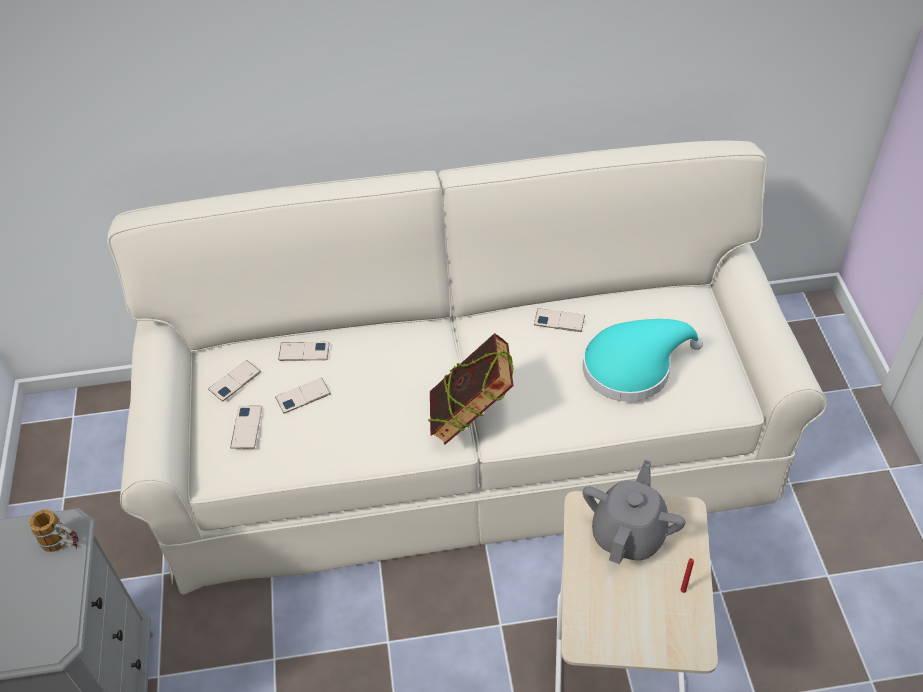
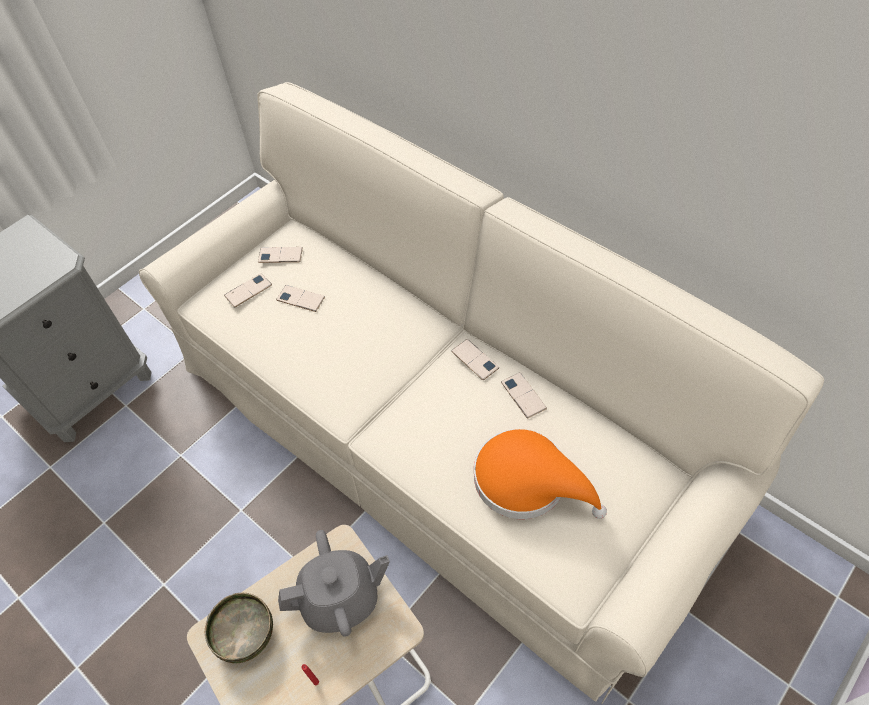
camera: 50 degrees right, 5 degrees up
(65, 545) = (48, 271): mug -> none
(304, 351) = (339, 270): phone -> phone (475, 359)
(471, 417) = (375, 409): book -> none
(602, 616) = (244, 634): none -> bowl
(633, 366) = (528, 481): turquoise hat -> orange hat

